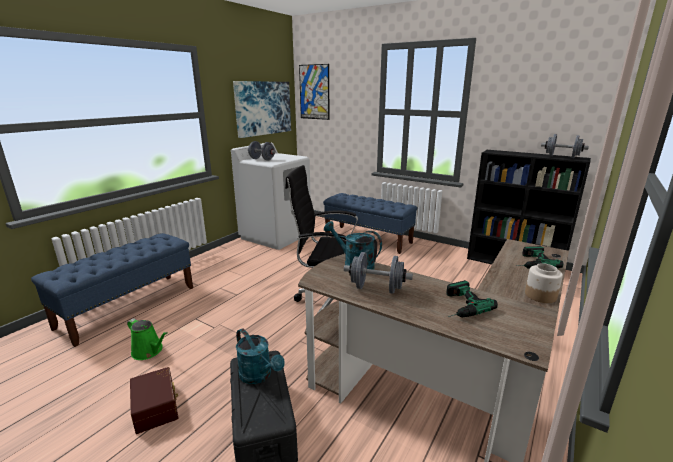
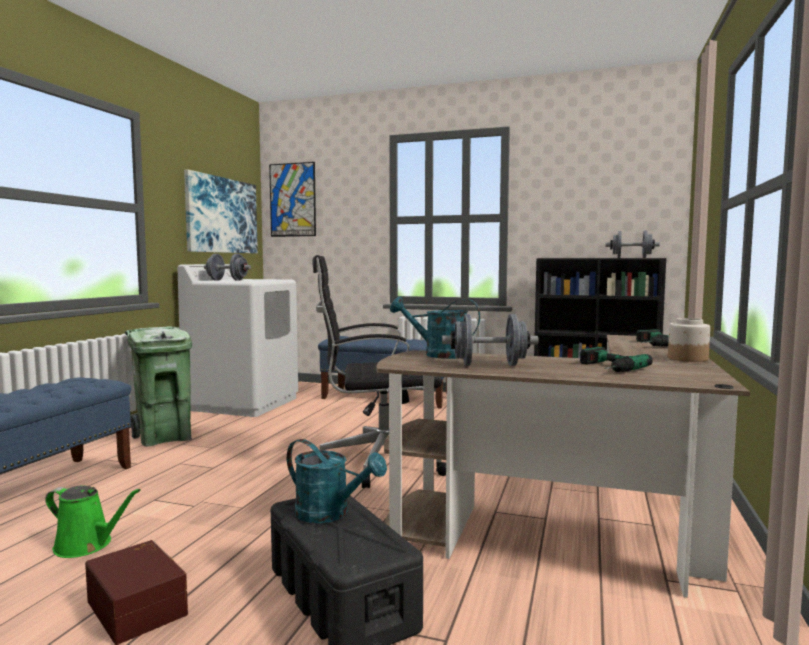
camera: 15 degrees left, 15 degrees down
(220, 263) = (164, 437): none -> green trash can

